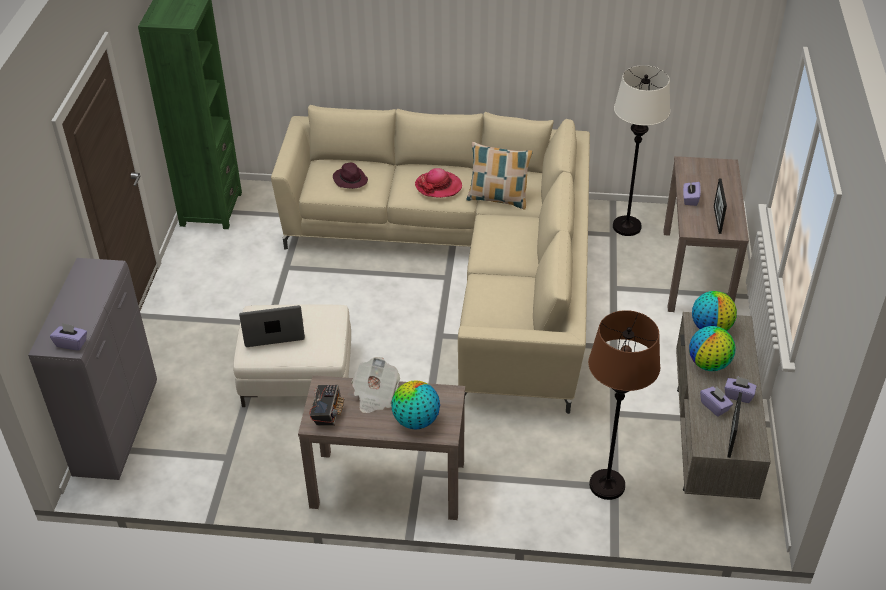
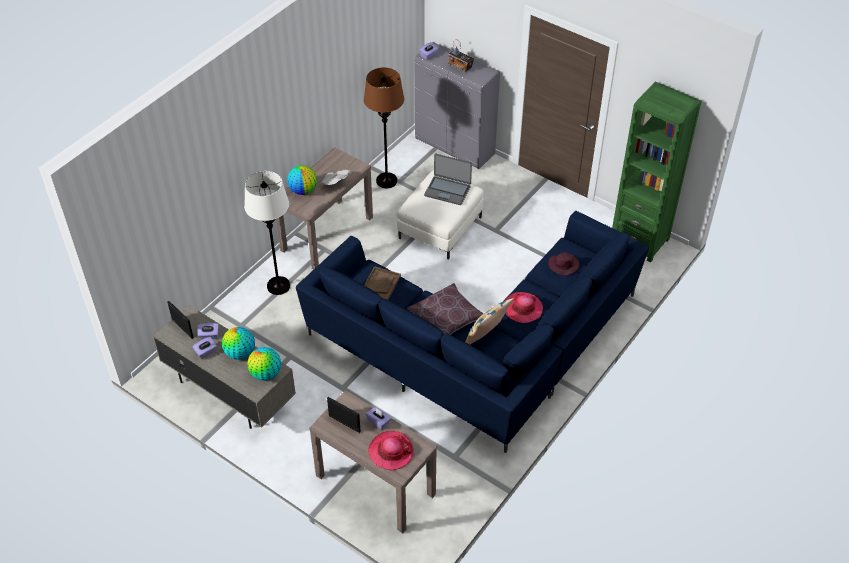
camera: 120 degrees right, 5 degrees up
(273, 330) = (447, 190): laptop -> laptop turned 90 degrees clockwise
(327, 414) = (338, 161): radio -> radio (460, 67)
(467, 266) = (481, 349): beige sofa -> blue sofa
(498, 301) = (380, 284): none -> brown tray
(500, 233) = (446, 318): none -> brown pillow
(606, 485) = (245, 323): brown floor lamp -> brown floor lamp (386, 181)
(626, 227) = (456, 471): white floor lamp -> white floor lamp (278, 286)
(712, 179) = (391, 452): none -> hat

